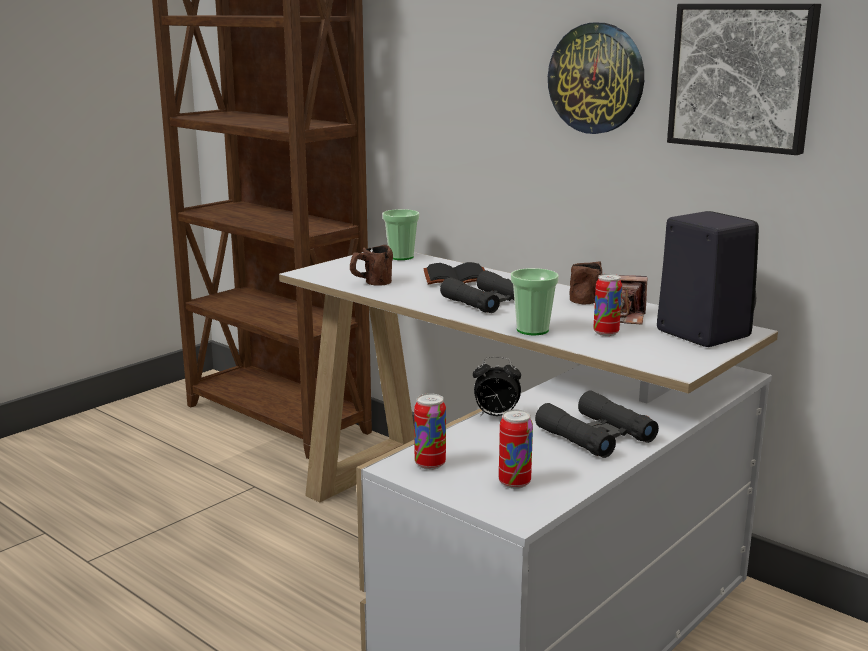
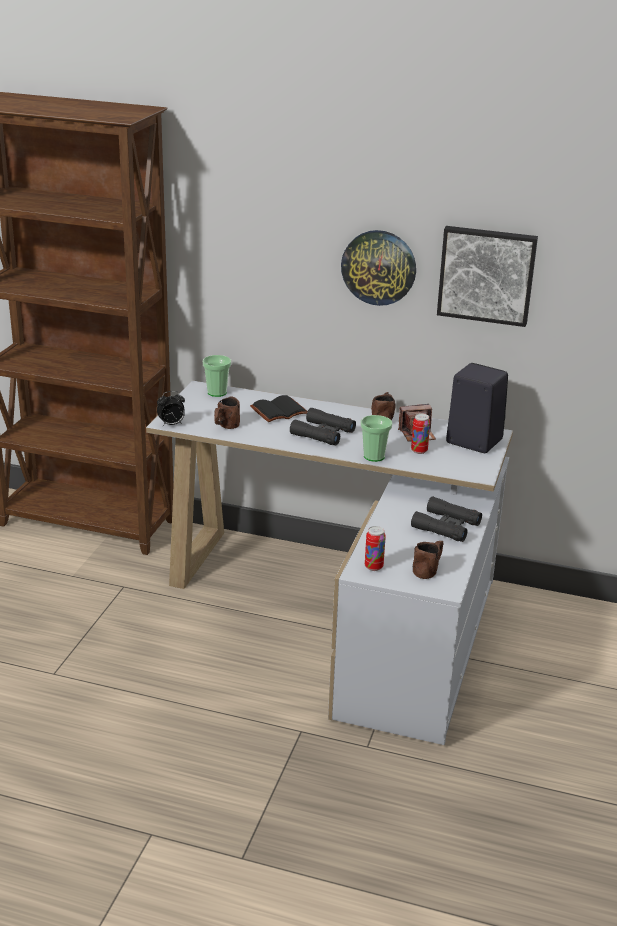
camera: 25 degrees left, 10 degrees up
(496, 416) = (380, 523): alarm clock -> alarm clock (171, 424)
(514, 483) = (429, 569): can -> brown mug

